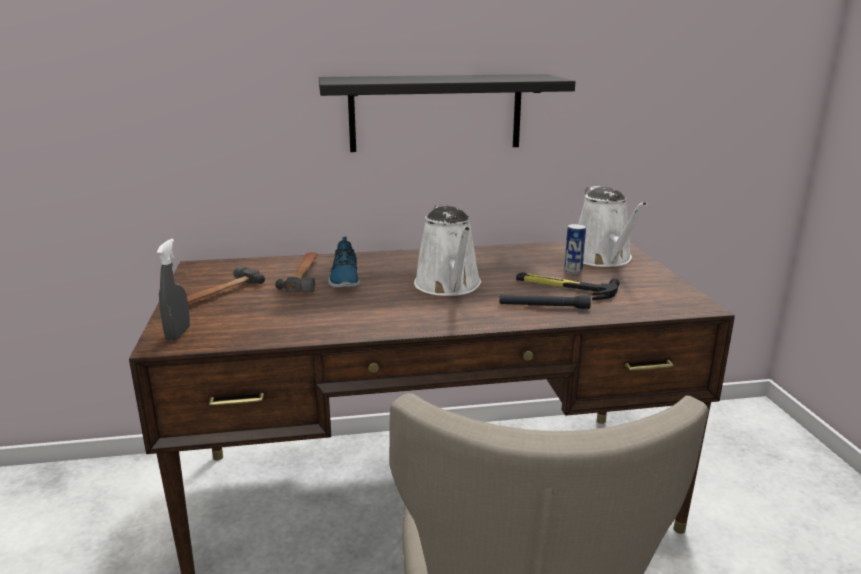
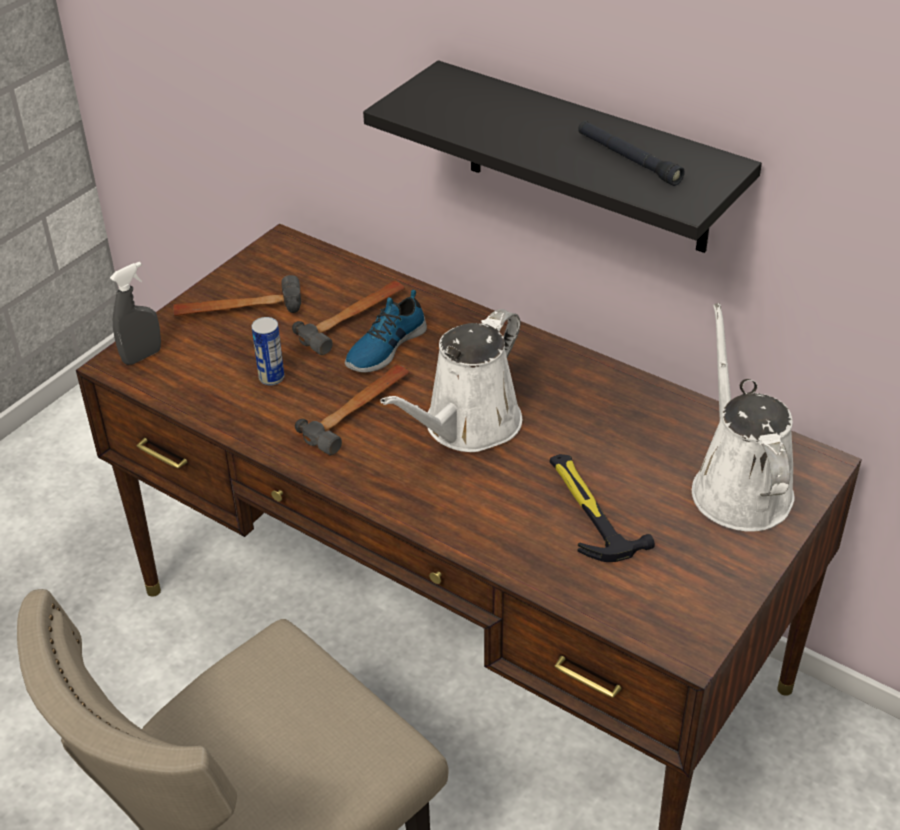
camera: 45 degrees right, 20 degrees up
(378, 302) = (359, 411): none -> hammer
(544, 307) = (507, 527): black flashlight -> black flashlight (628, 159)
(573, 271) = (654, 485): can -> can (271, 378)
(603, 259) = (738, 486): white watering can -> white watering can turned 135 degrees clockwise

